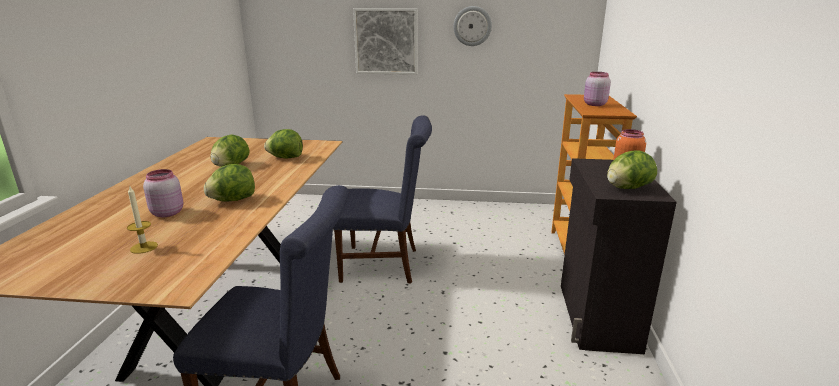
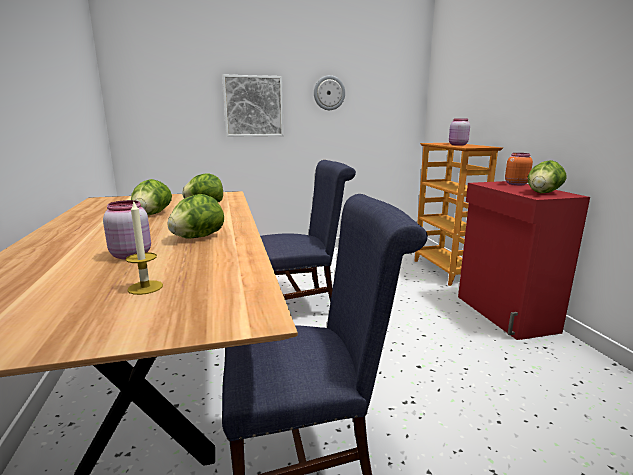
camera: 20 degrees left, 5 degrees down
(596, 317) = (504, 314): black cabinet -> red cabinet

